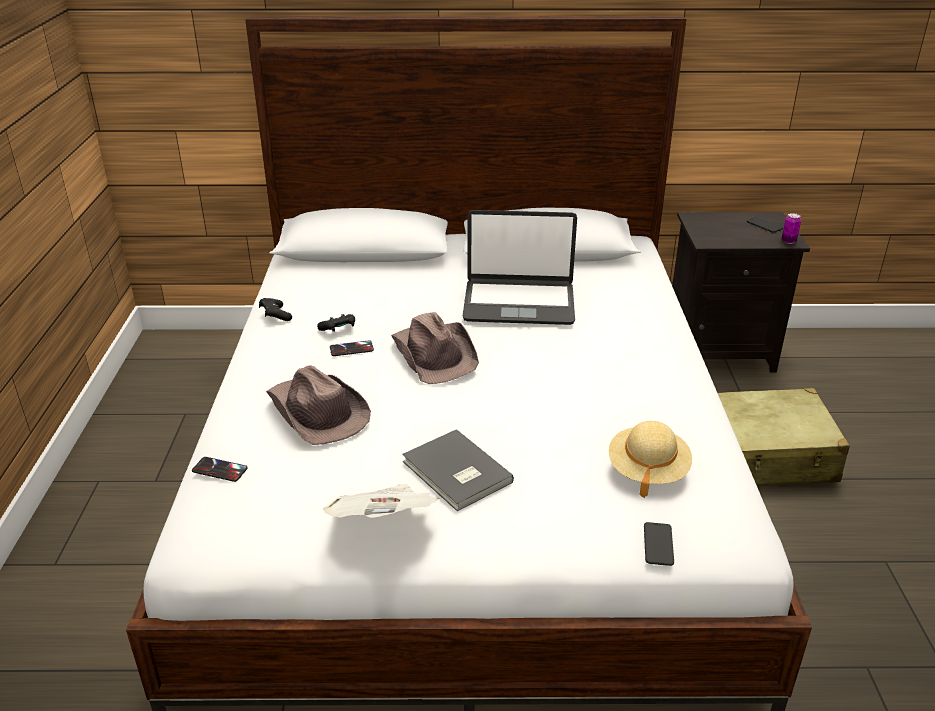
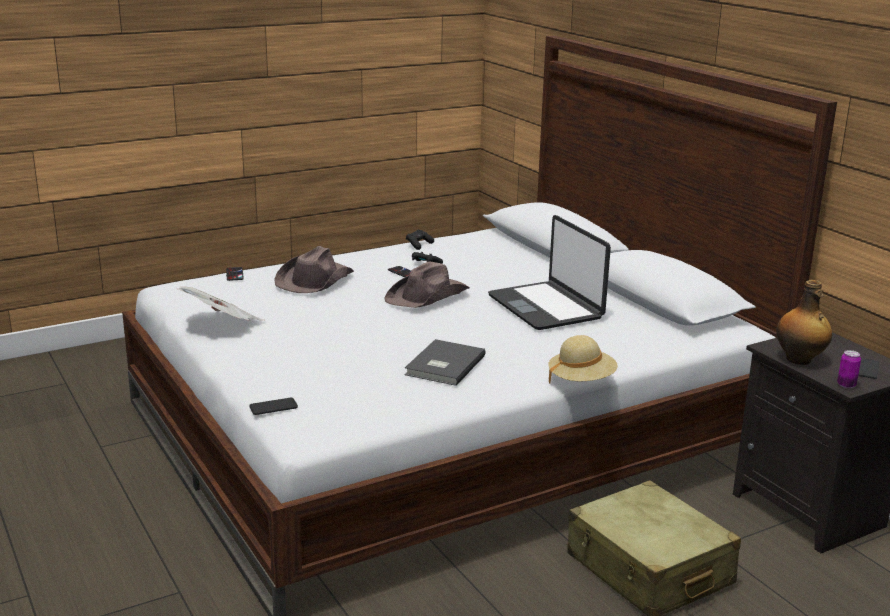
camera: 60 degrees right, 10 degrees down
(455, 473) = (292, 332): grey book -> grey book (443, 365)
(647, 470) = (358, 390): beige hat -> beige hat (581, 380)
(736, 240) = (799, 360): none -> bottle

